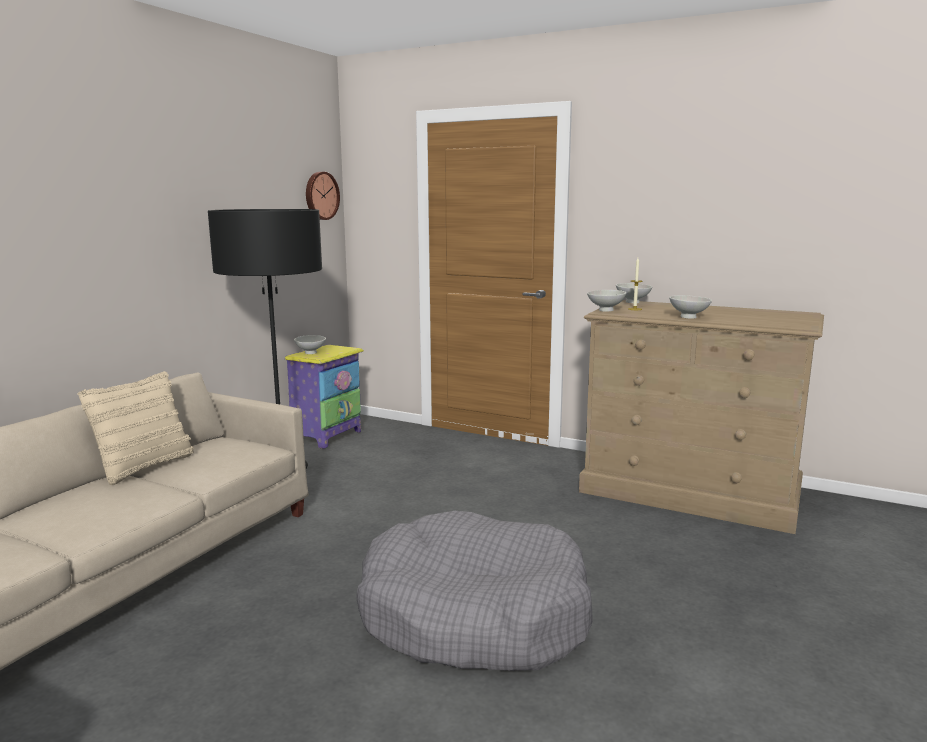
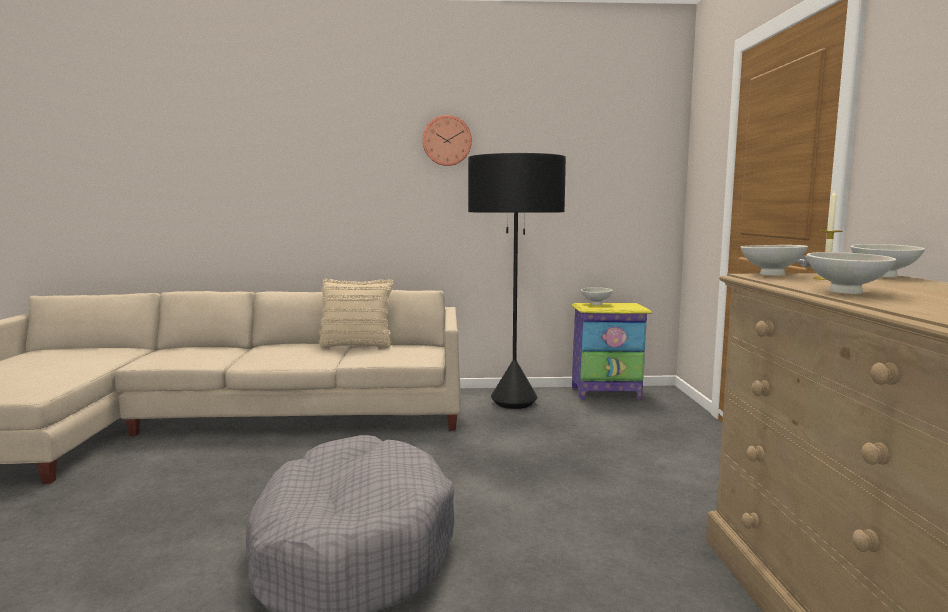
camera: 60 degrees right, 5 degrees down
(320, 196) = (649, 150): wall clock -> wall clock (447, 141)

